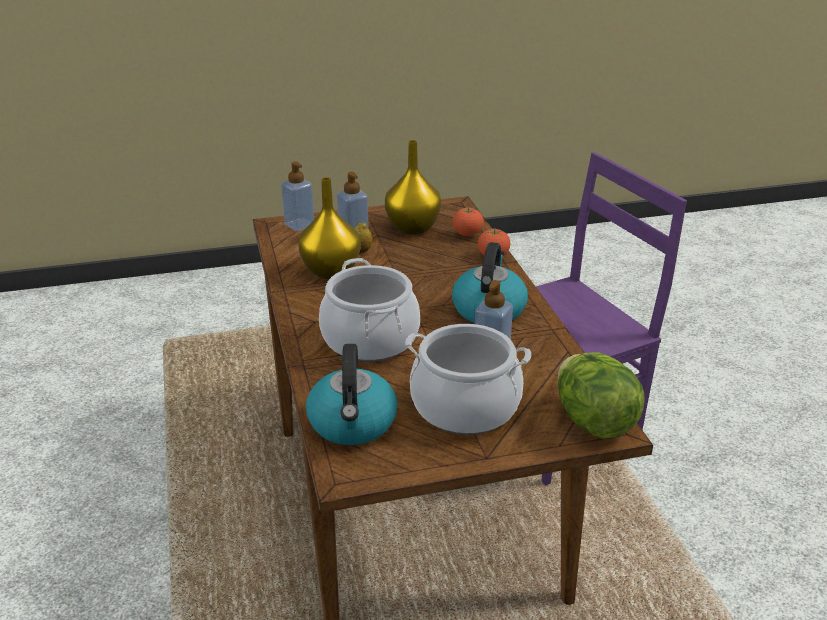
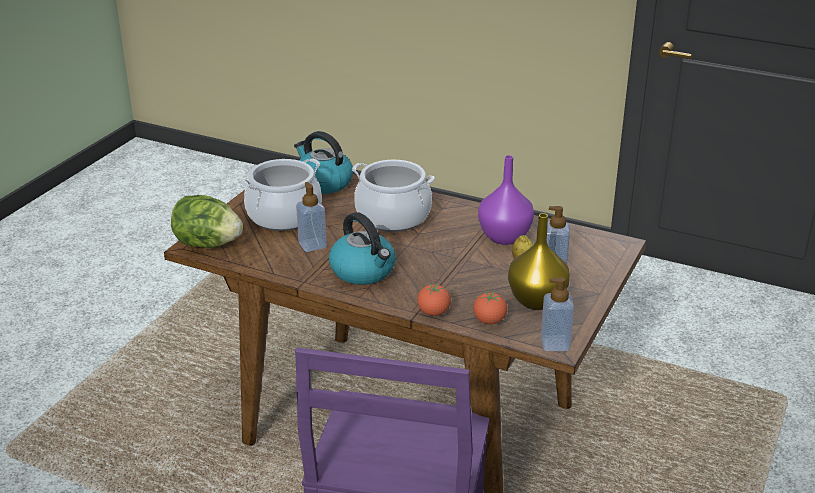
camera: 130 degrees right, 0 degrees up
(299, 225) = (607, 253): soap dispenser -> soap dispenser (555, 344)
(330, 271) = (505, 237): yellow vase -> purple vase

